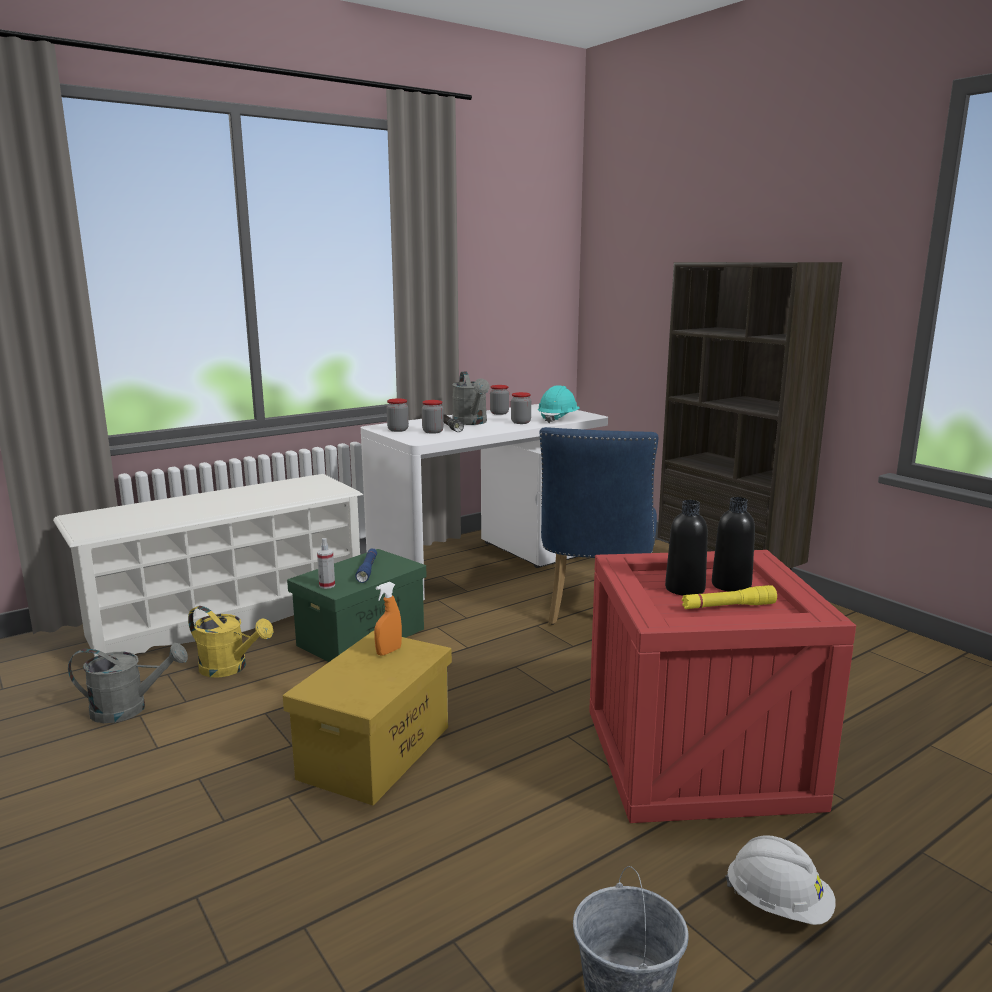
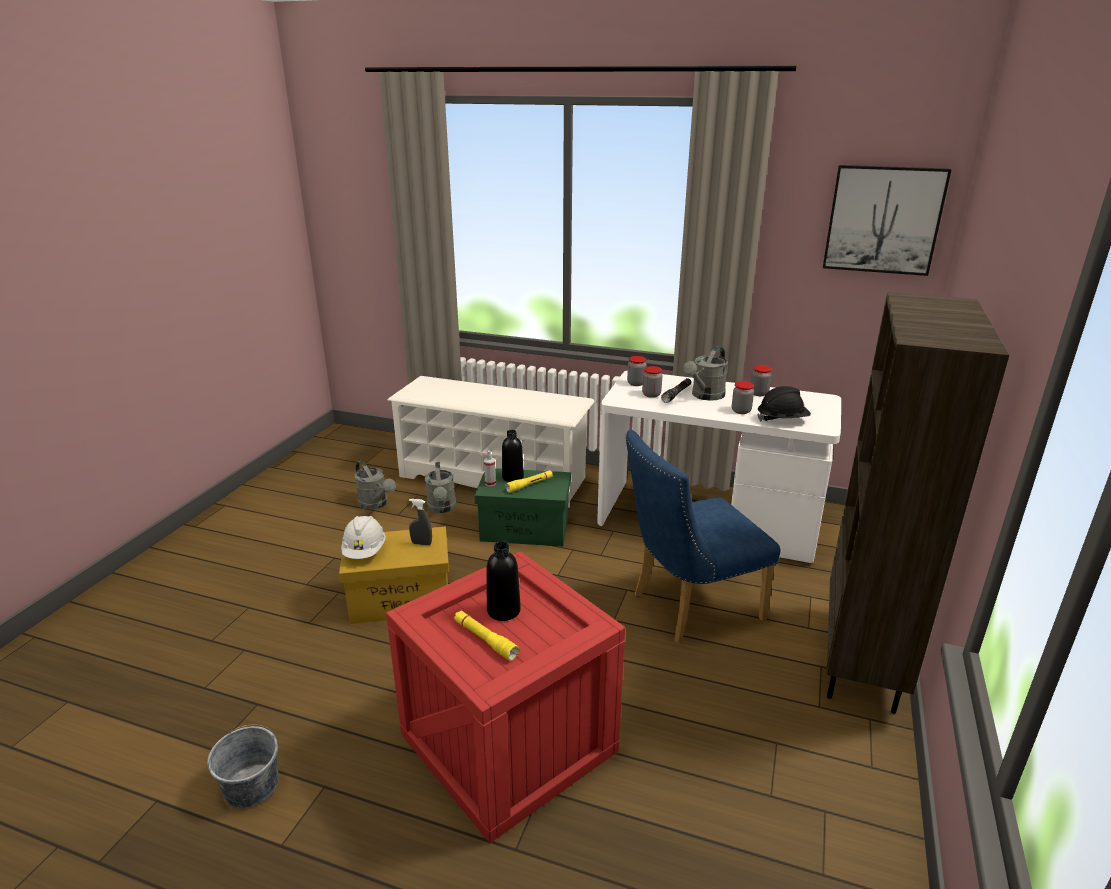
camera: 55 degrees right, 10 degrees up
(230, 668) = (442, 508): yellow watering can -> grey watering can
(367, 570) = (529, 485): blue flashlight -> yellow flashlight
(388, 651) = (421, 543): orange spray bottle -> grey spray bottle
(535, 242) = (883, 220): none -> picture
(558, 419) = (782, 420): turquoise hard hat -> black hard hat
(731, 585) = (533, 630): black bottle -> black bottle (512, 477)
(778, 905) = (358, 838): white hard hat -> white hard hat (365, 551)

